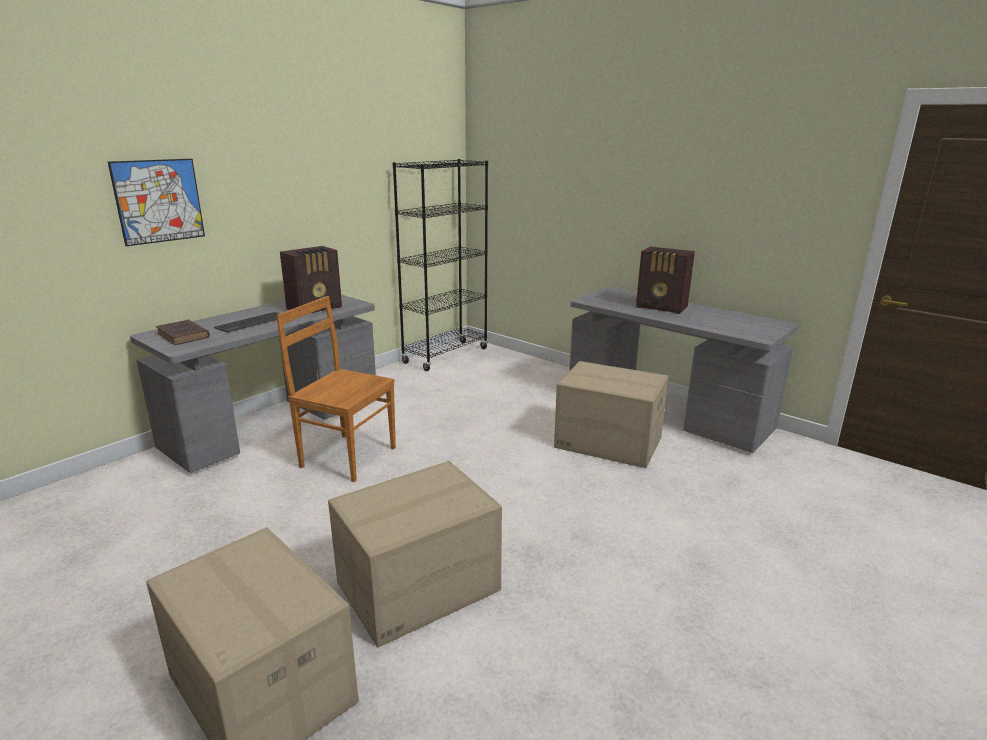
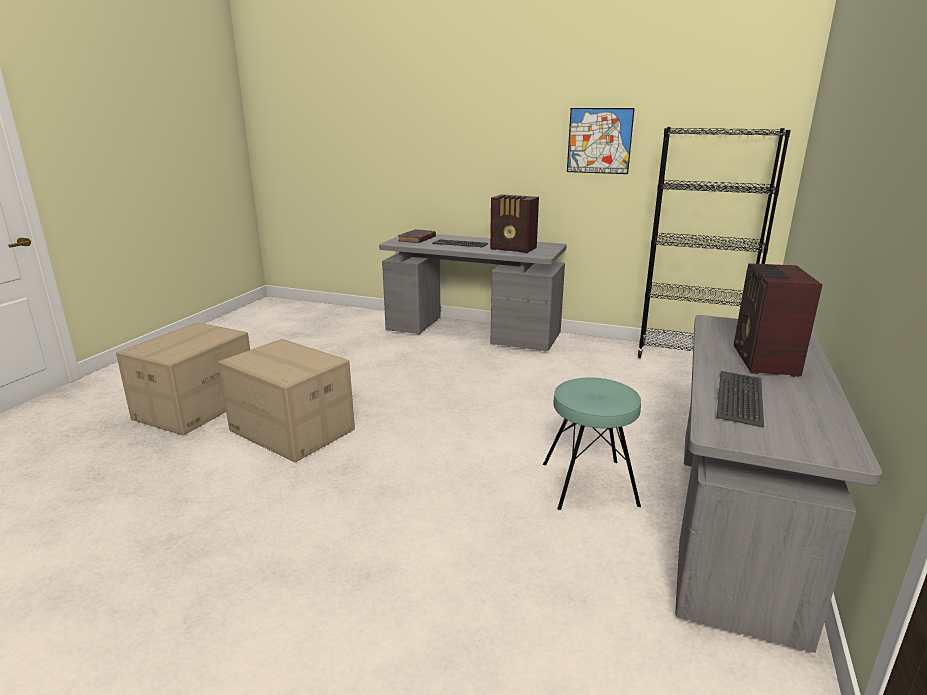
camera: 70 degrees right, 0 degrees up
(159, 201) = (442, 143): picture -> picture (599, 141)
(346, 456) = (446, 366): brown chair -> none
(607, 443) = (589, 484): cardboard box -> turquoise stool
(715, 323) = (741, 398): none -> keyboard

